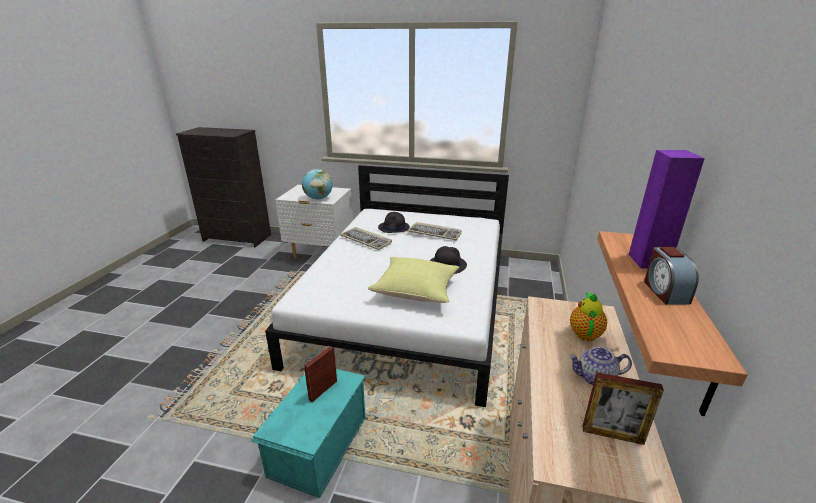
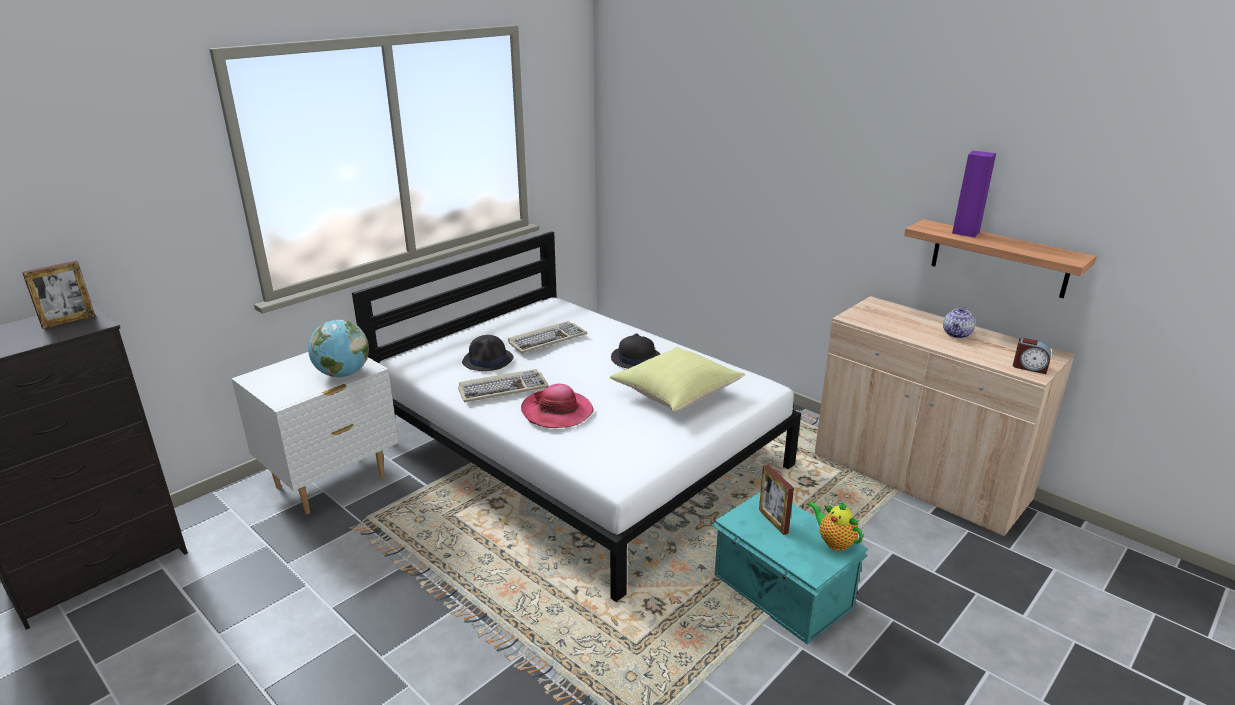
camera: 60 degrees left, 0 degrees up
(355, 261) = (557, 411): none -> hat
(585, 333) = (900, 317): teapot -> teapot (834, 542)
(612, 435) = (1014, 349): picture frame -> picture frame (68, 321)
(664, 291) = (1009, 242): alarm clock -> alarm clock (1029, 367)

